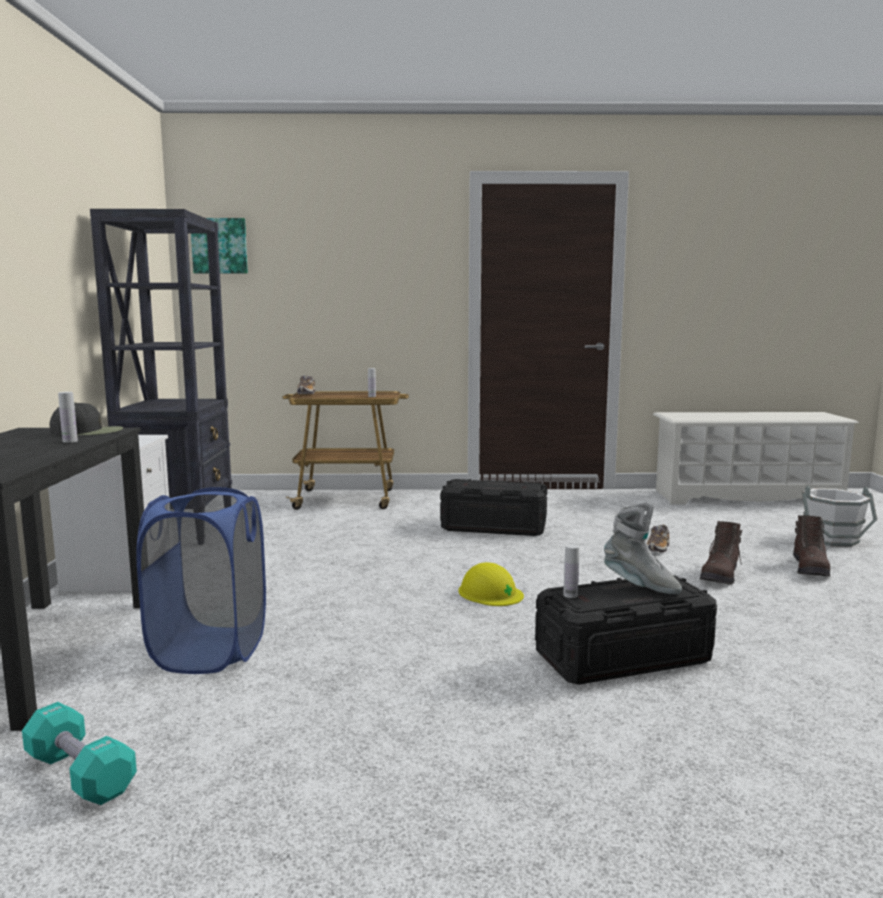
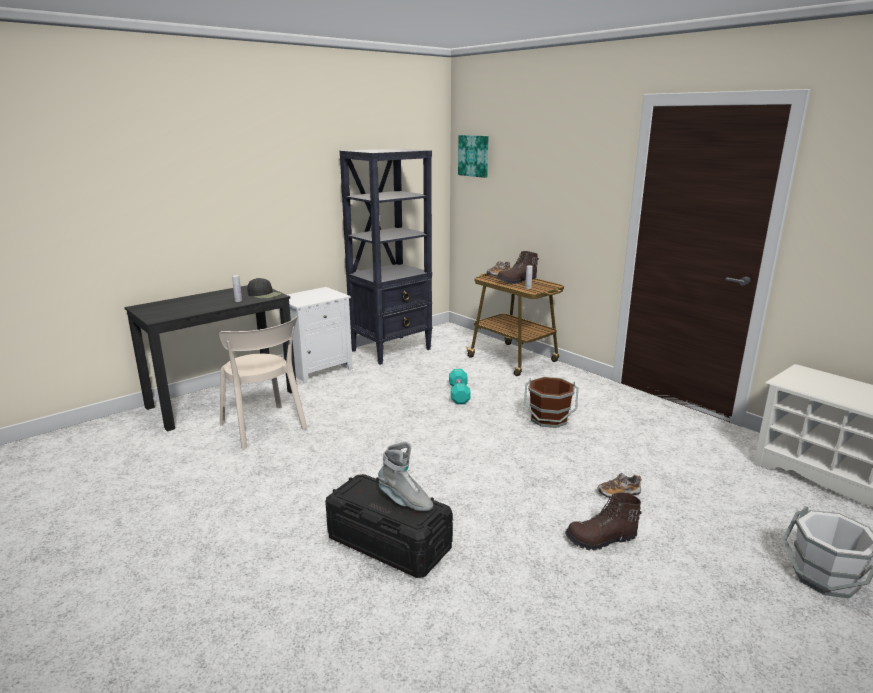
camera: 50 degrees right, 10 degrees up
(80, 774) = (145, 457): turquoise dumbbell -> turquoise dumbbell (459, 394)
(210, 651) = (264, 428): blue laundry basket -> beige chair
(490, 593) = (429, 464): yellow hard hat -> none
(493, 526) = (549, 419): black storage box -> brown bucket
(570, 595) = (357, 484): white bottle -> none
(640, 585) = (405, 501): grey boot -> grey boot turned 60 degrees counterclockwise
(810, 569) = (702, 582): brown boot -> brown boot (517, 281)

